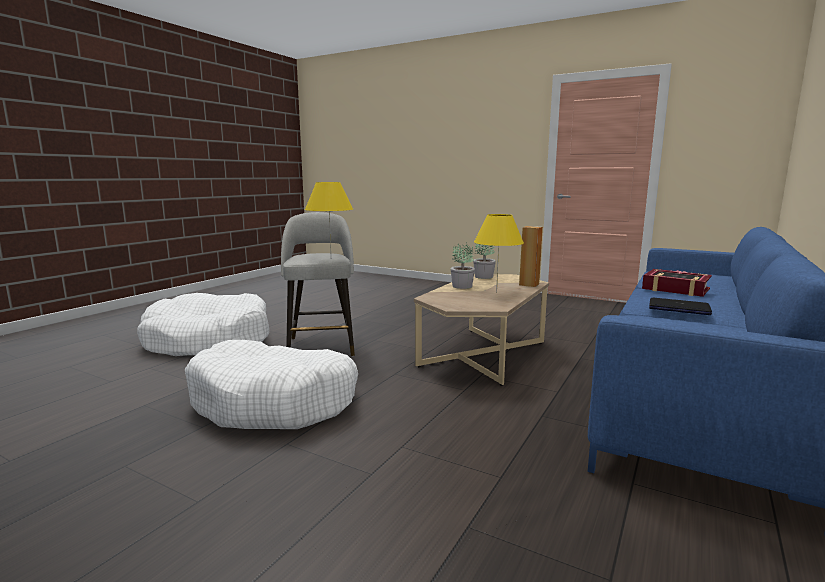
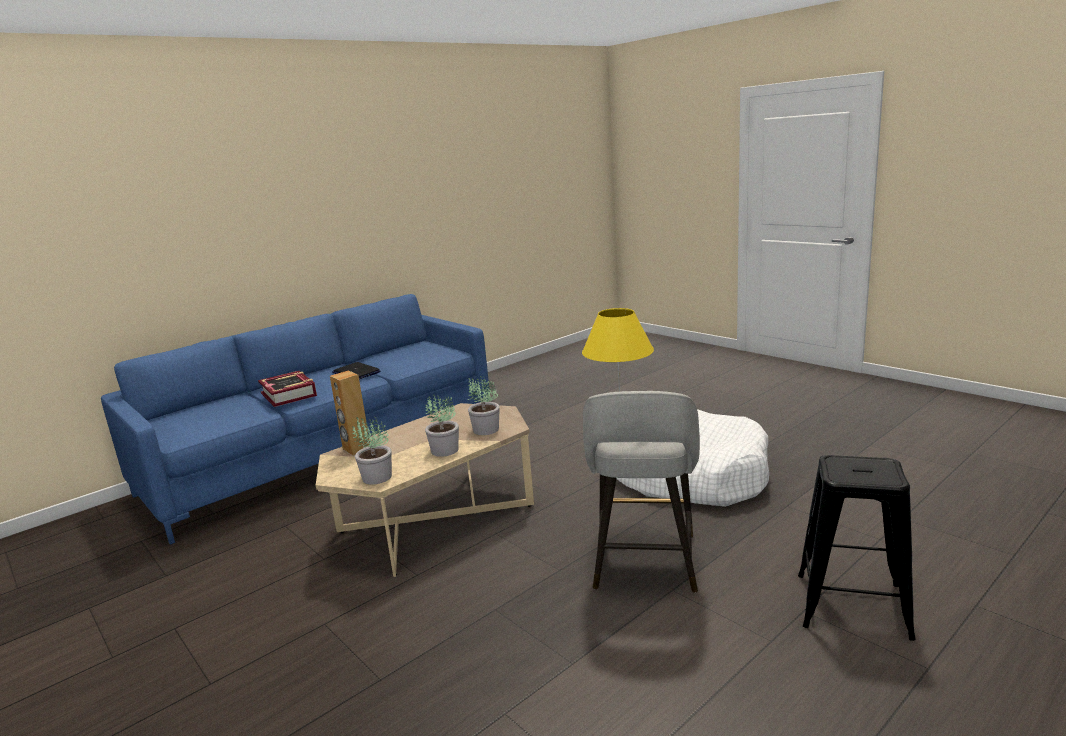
camera: 160 degrees left, 5 degrees up
(208, 340) = (852, 605): white dog bed -> black stool
(449, 295) = (485, 430): none -> potted plant
(496, 292) = (423, 433): yellow table lamp -> none

